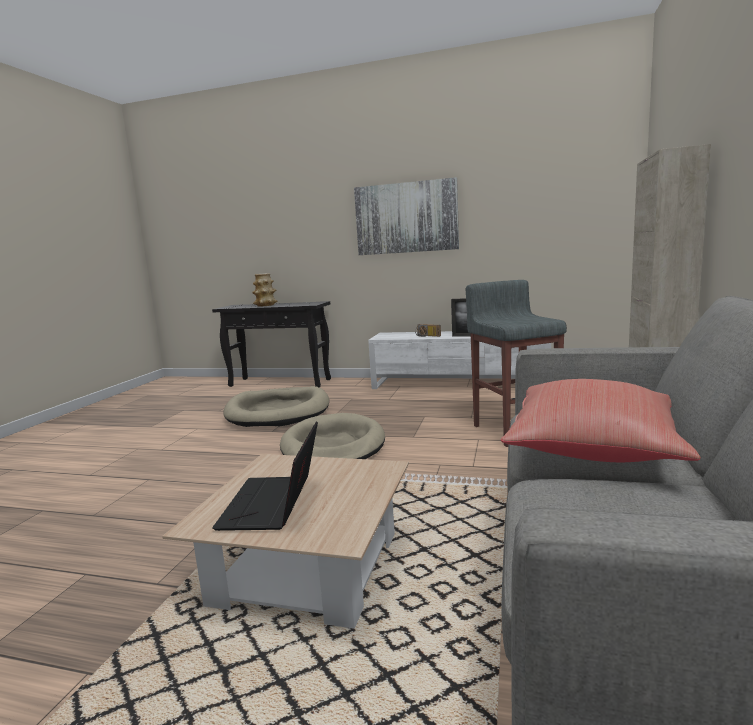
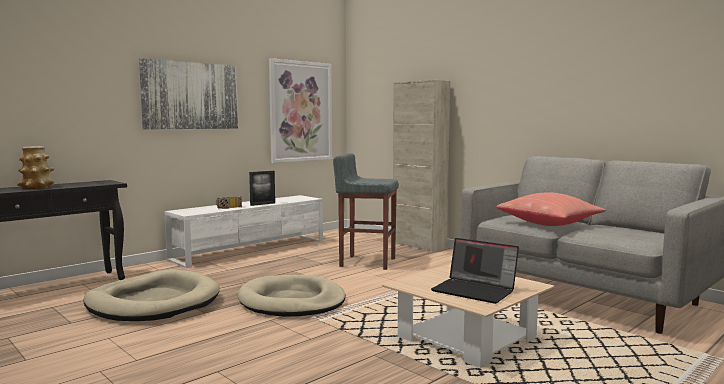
camera: 60 degrees left, 5 degrees down
(555, 221) = (301, 111): none -> picture

